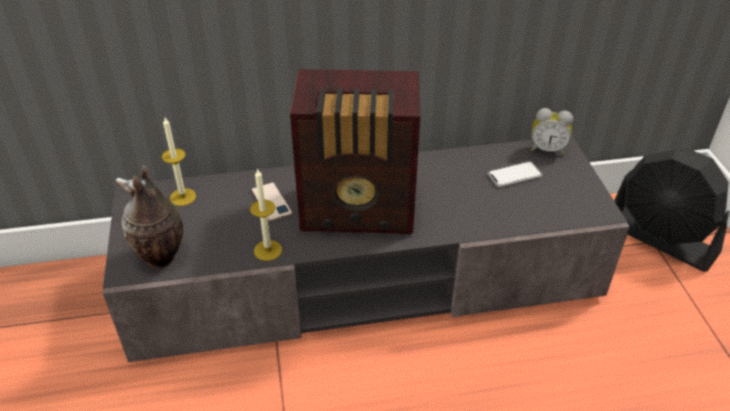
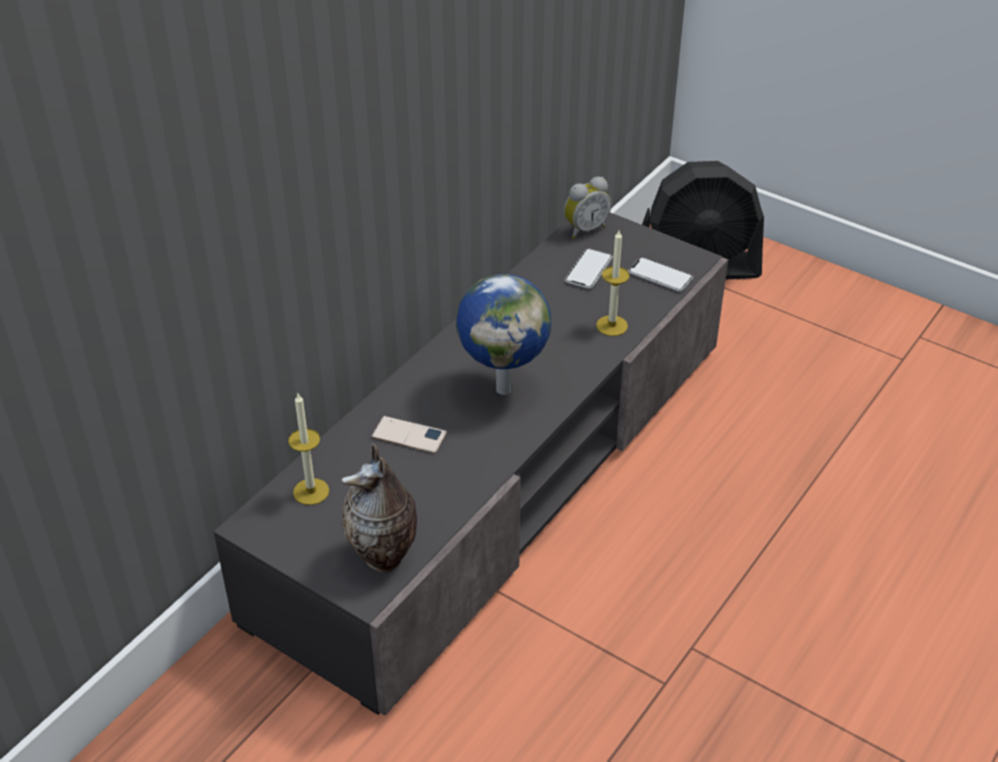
camera: 45 degrees left, 0 degrees up
(268, 250) = (473, 478): candle -> candle (612, 325)
(360, 211) = (504, 388): radio -> globe
(560, 207) = (660, 275): none -> phone

